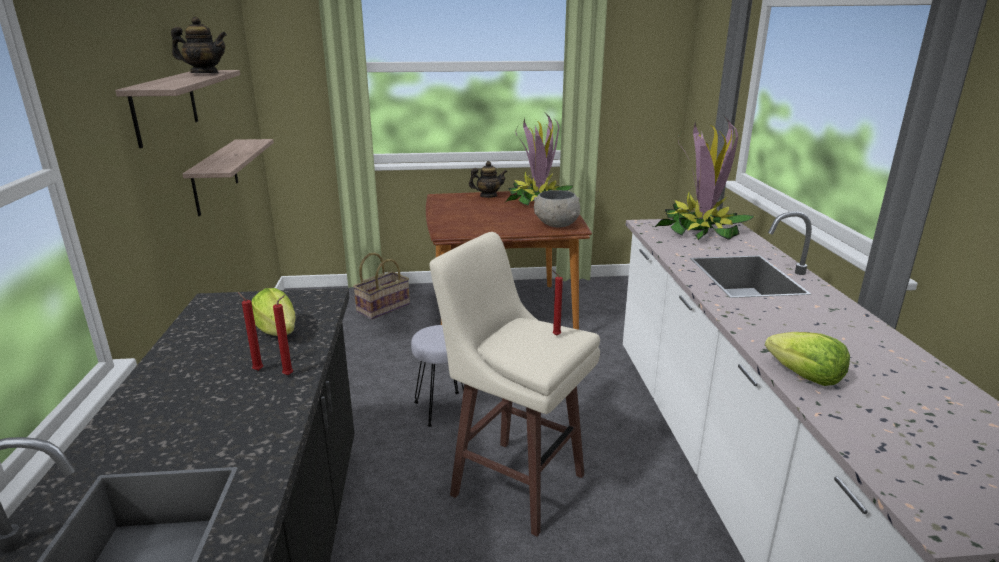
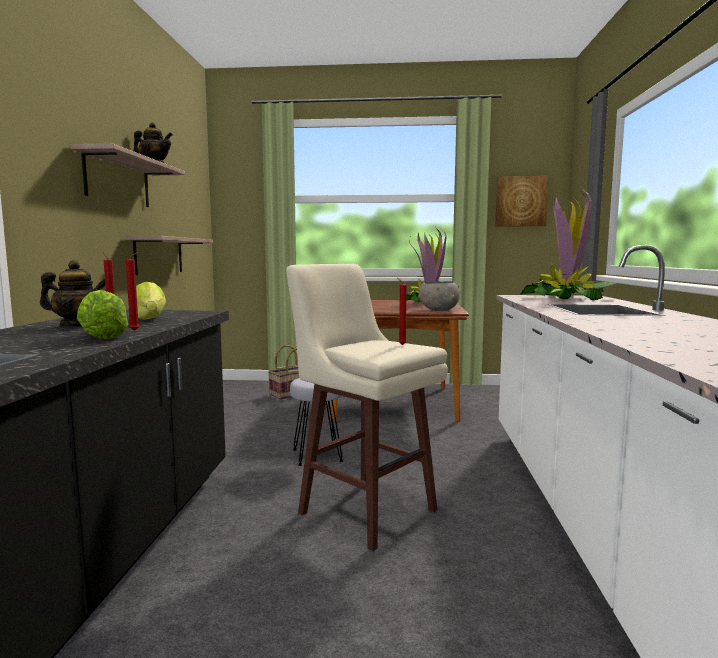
camera: 10 degrees right, 15 degrees down
(488, 196) = (388, 301): teapot -> teapot (78, 326)
(639, 70) = (521, 201): none -> picture
(804, 376) = (639, 338): lettuce -> lettuce (103, 337)

